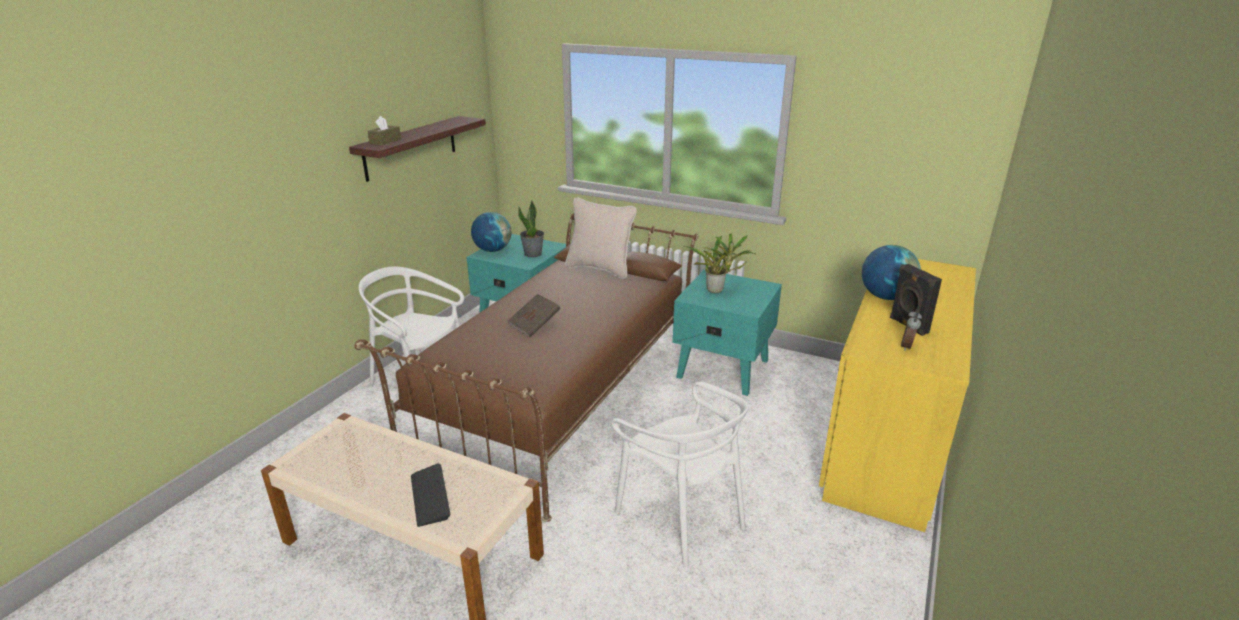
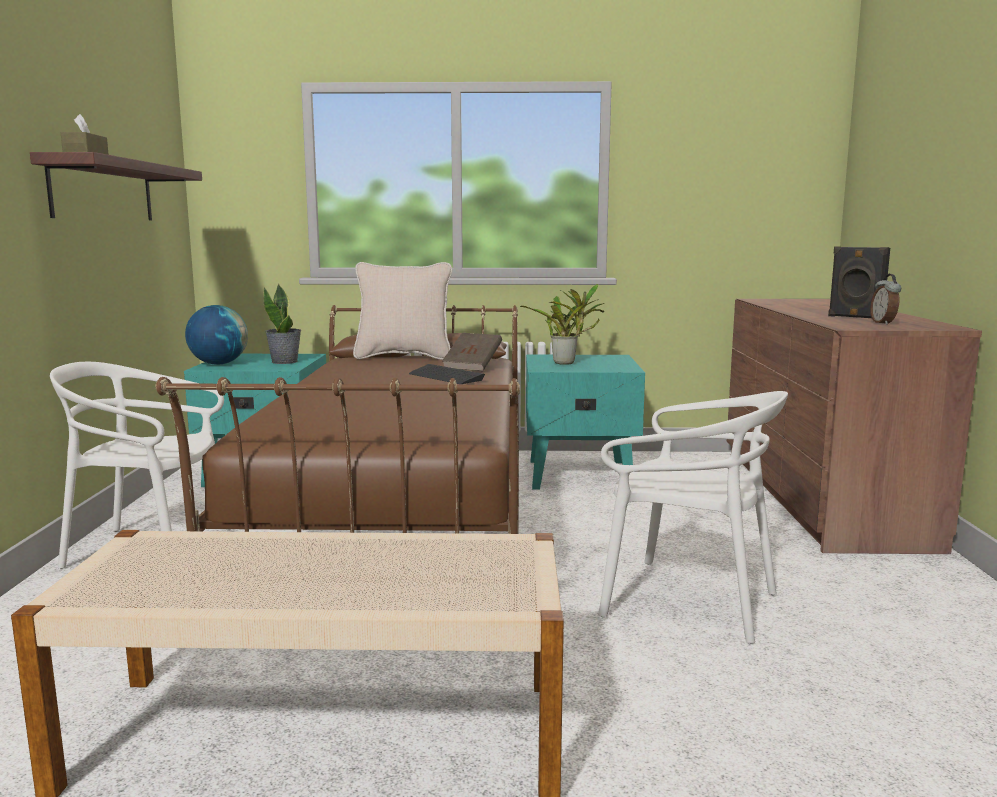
camera: 25 degrees left, 15 degrees down
(430, 496) = (402, 576): keyboard -> keyboard (445, 376)
(534, 325) = (383, 393): brown book -> brown book (473, 366)
(885, 297) = (797, 310): globe -> none
(887, 439) = (820, 496): yellow dresser -> brown dresser

